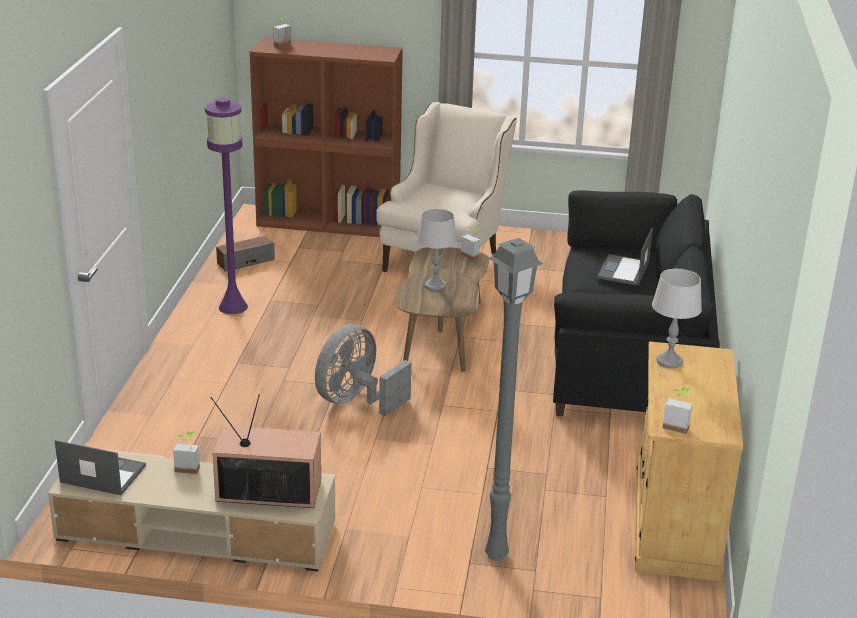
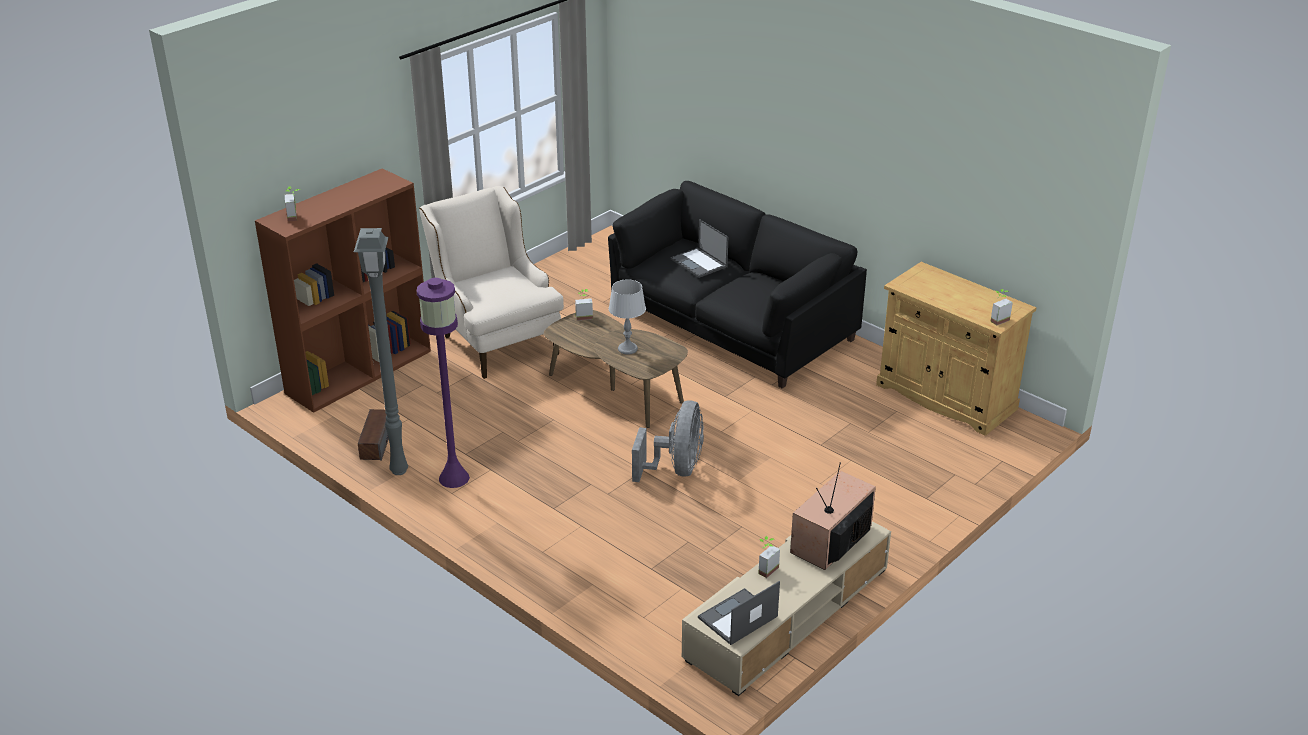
camera: 55 degrees left, 5 degrees up
(356, 401) = (676, 469): grey fan -> grey fan turned 150 degrees counterclockwise
(496, 556) = (927, 484): grey floor lamp -> grey floor lamp (400, 471)
(669, 361) = (917, 289): grey table lamp -> none

